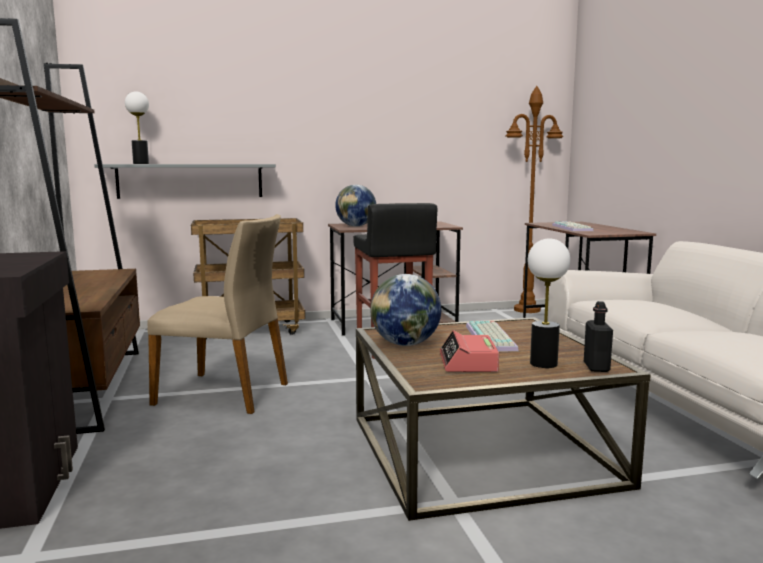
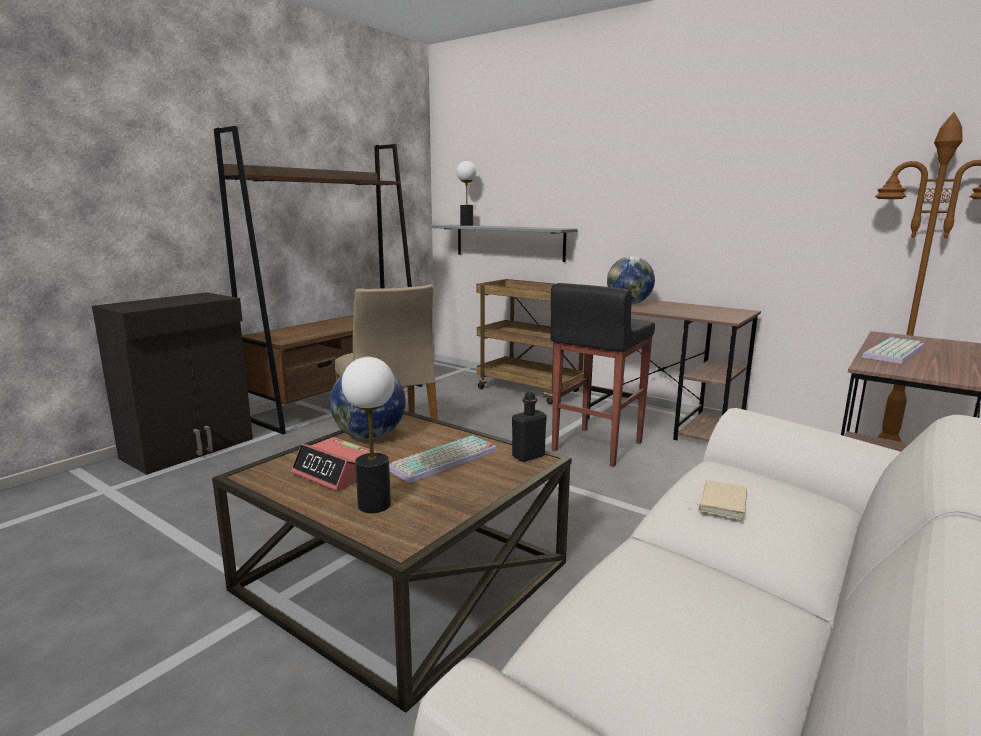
camera: 50 degrees right, 5 degrees up
(468, 363) = (336, 473): alarm clock -> alarm clock turned 105 degrees counterclockwise
(596, 367) = (389, 534): black bottle -> black bottle (528, 456)
(647, 307) = (720, 502): none -> beige book

